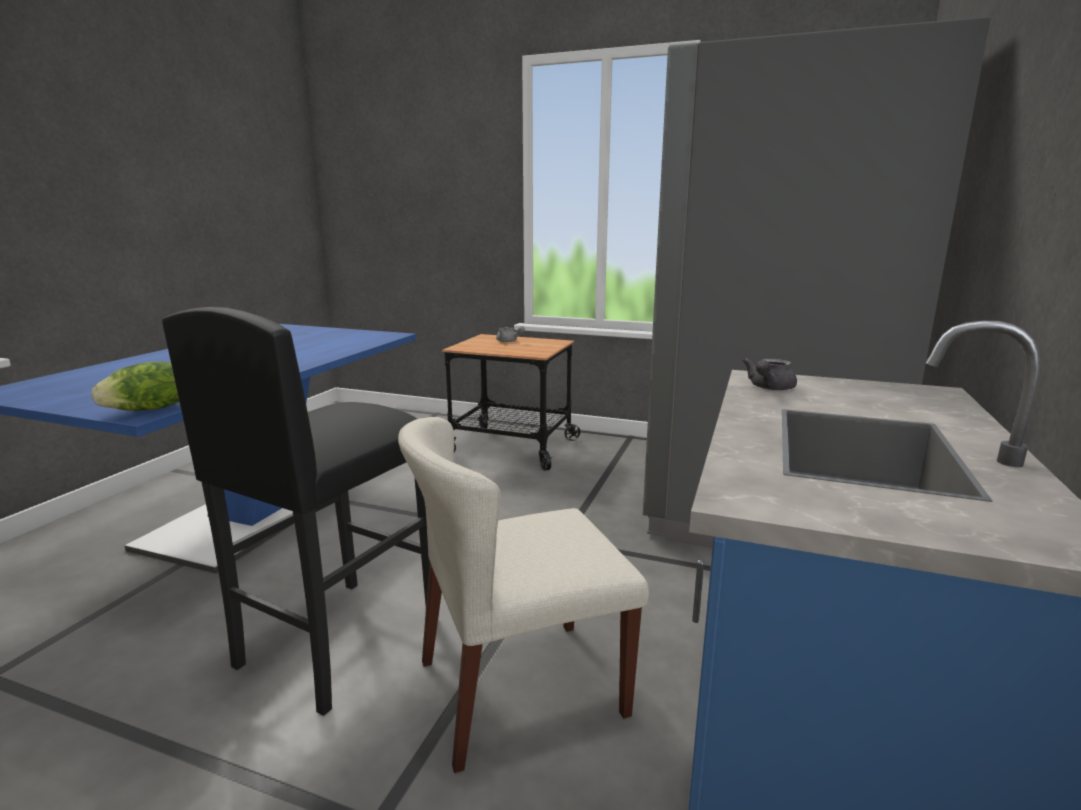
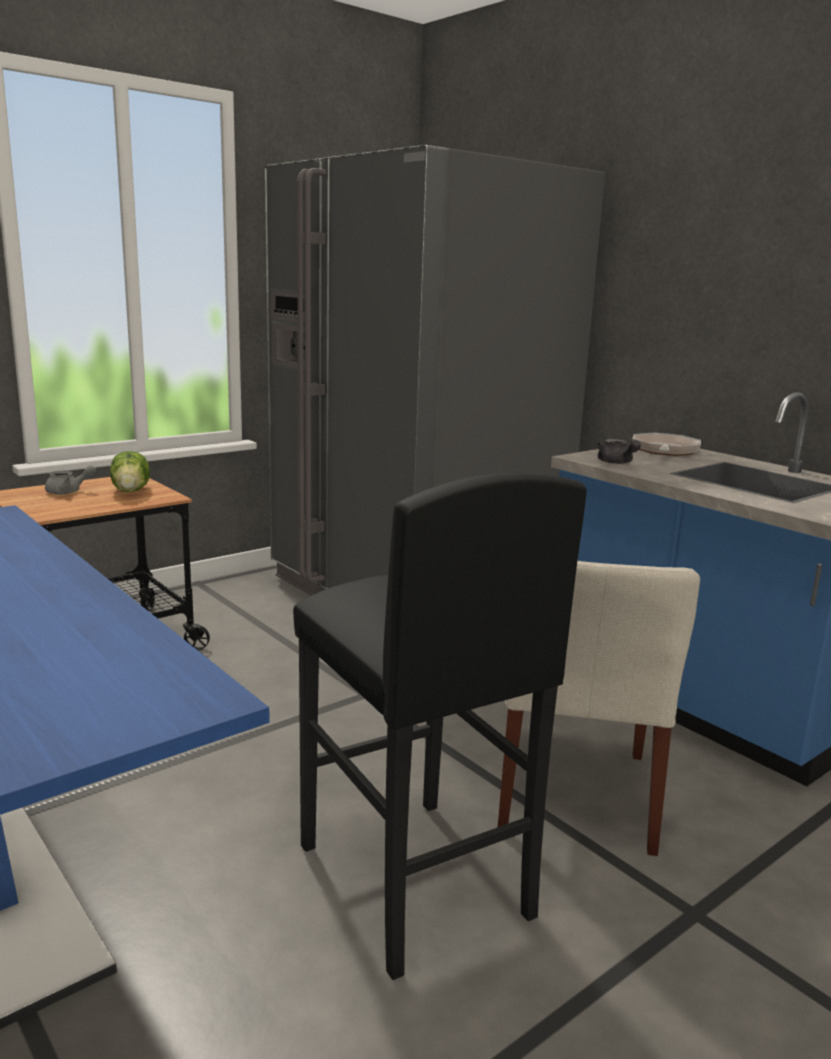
camera: 60 degrees left, 0 degrees up
(150, 410) = (183, 694): lettuce -> lettuce (132, 491)
(900, 396) = (664, 451): none -> frying pan

